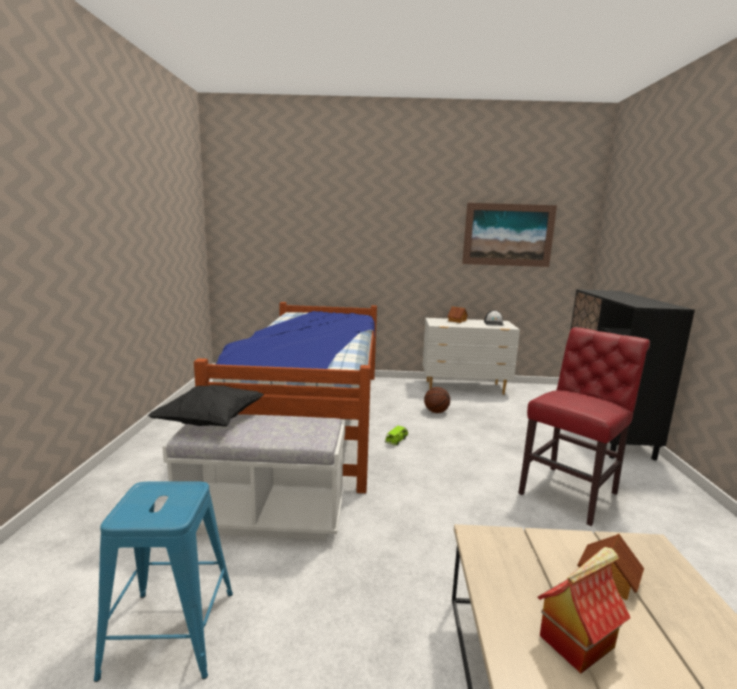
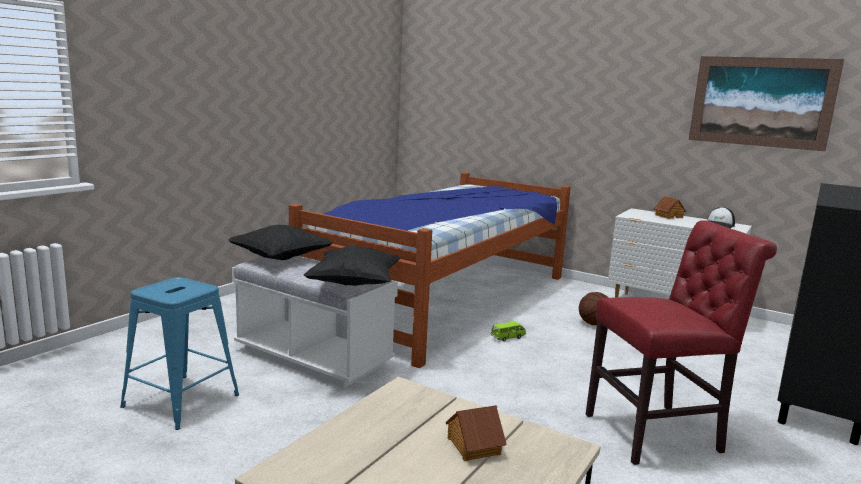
camera: 30 degrees right, 0 degrees up
(323, 435) = (354, 284): none -> black pillow
(576, 640) = (376, 460): toy house -> none

